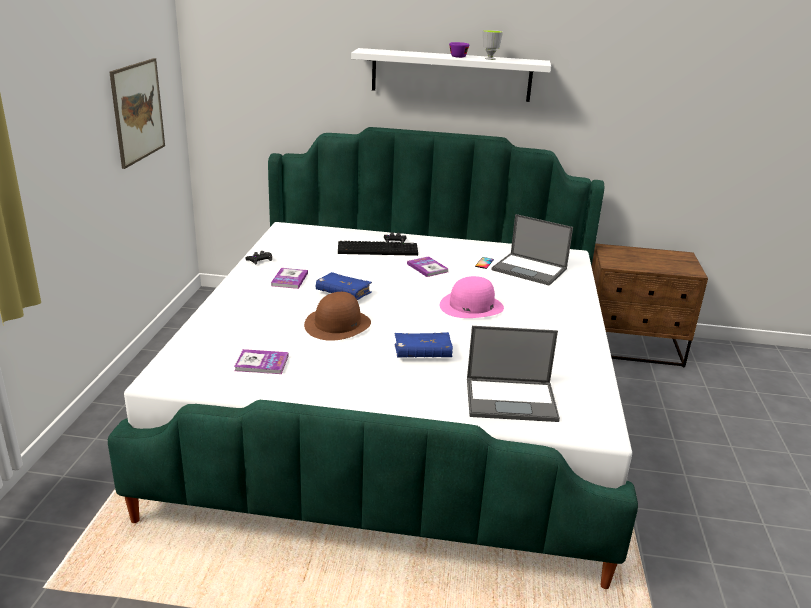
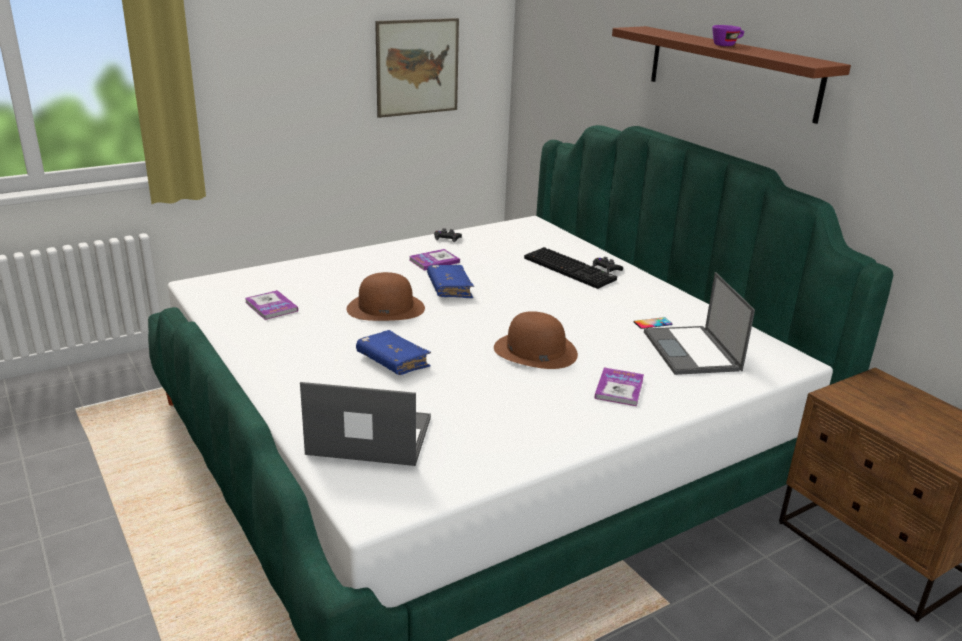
camera: 50 degrees right, 0 degrees up
(427, 268) = (578, 302): book -> book (619, 388)
(451, 75) = (731, 72): white shelf -> brown shelf
(471, 306) = (535, 351): pink hat -> brown hat
(490, 59) = (759, 52): cup -> none
(512, 399) = (368, 436): laptop -> laptop turned 135 degrees clockwise

